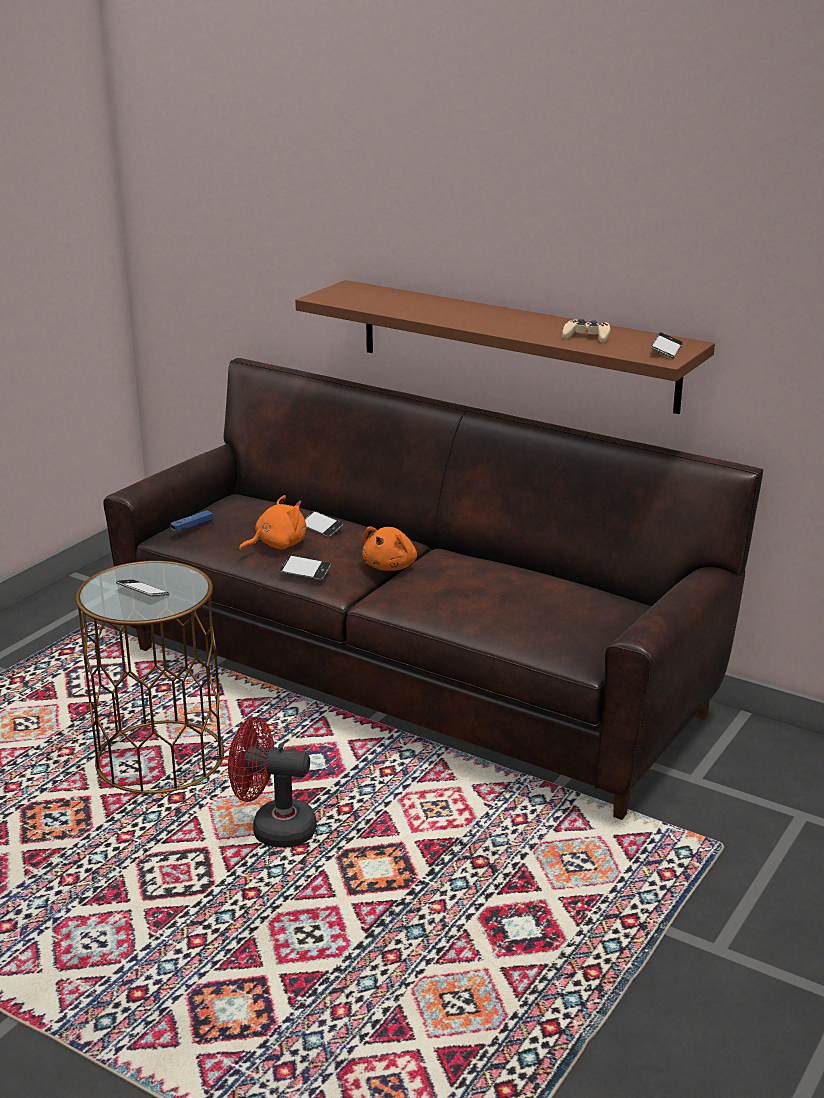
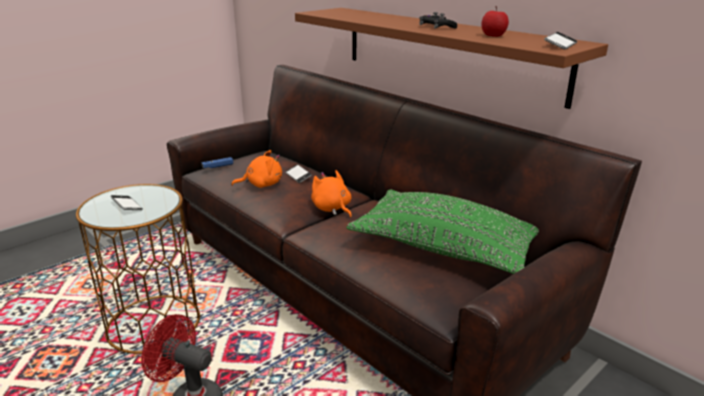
camera: 15 degrees right, 0 degrees up
(305, 571) = (267, 205): phone -> none
(391, 566) = (332, 209): orange plush toy -> orange plush toy turned 105 degrees clockwise
(511, 323) = (436, 27): none -> black game controller
(557, 594) = (445, 247): none -> green pillow
(587, 337) = (493, 35): beige game controller -> apple

